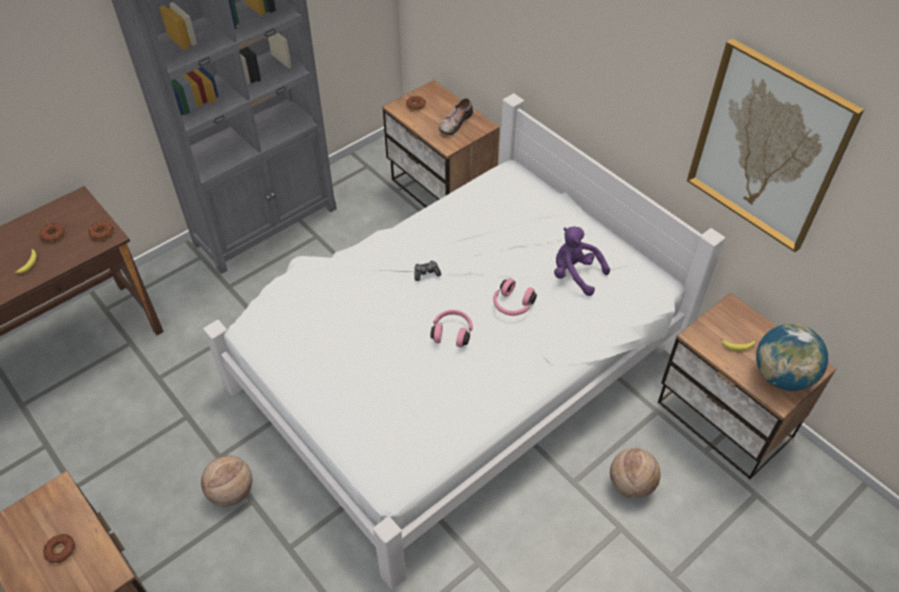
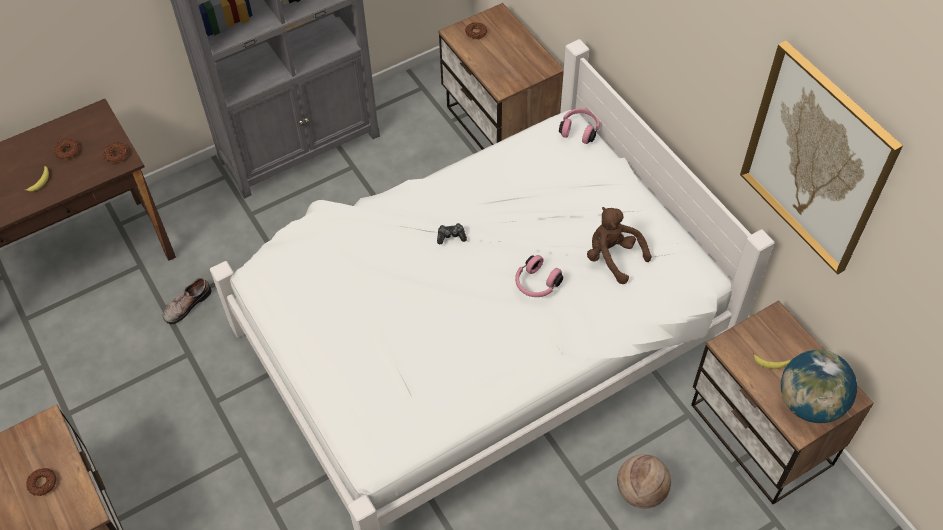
camera: 10 degrees right, 5 degrees up
(232, 492) = (223, 440): basketball -> none
(452, 332) = (466, 307): pink headphones -> pink headphones (580, 130)
(454, 122) = (515, 59): shoe -> shoe (186, 304)
(575, 274) = (613, 257): purple plush toy -> brown plush toy

